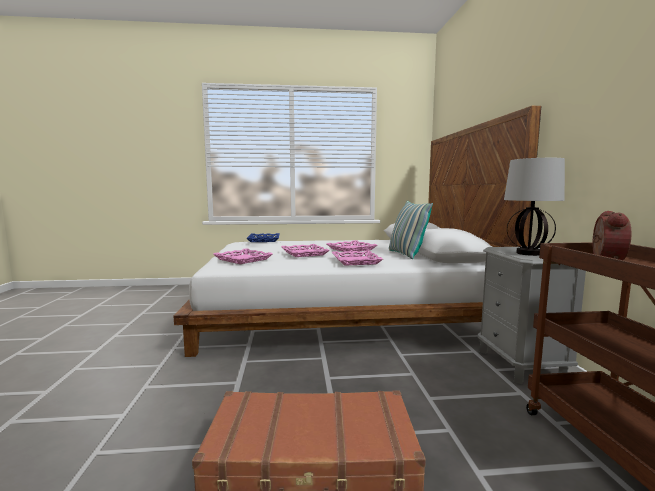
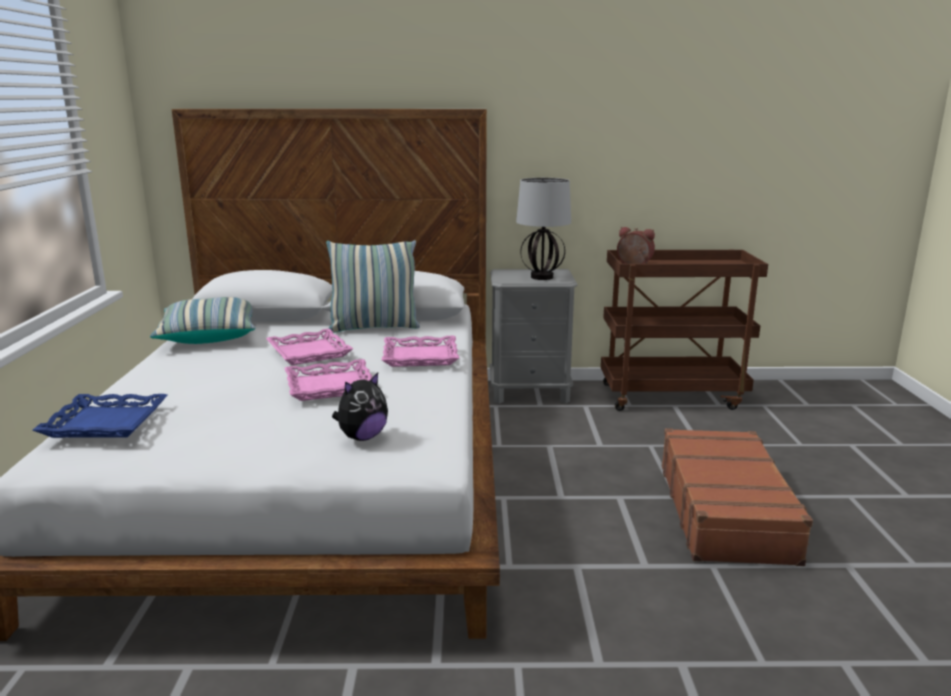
camera: 85 degrees left, 10 degrees up
(243, 259) = (362, 437): pink tray -> plush toy
(370, 241) = (208, 336): none -> pillow

